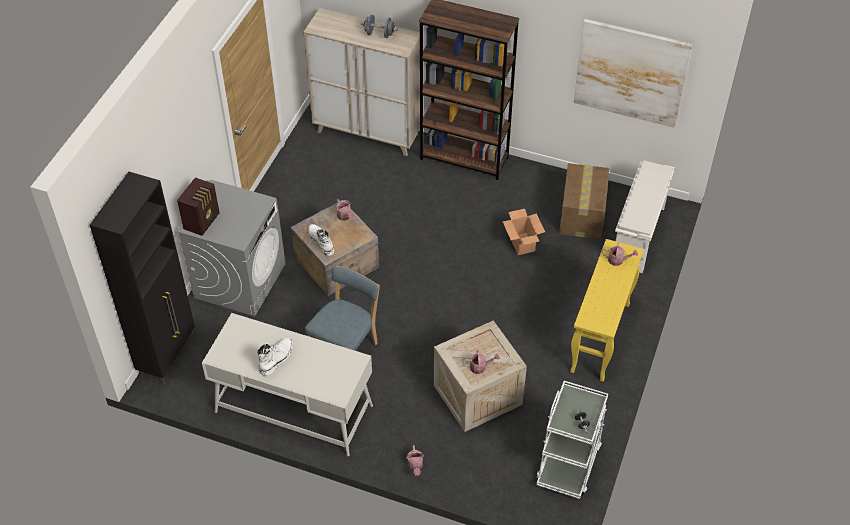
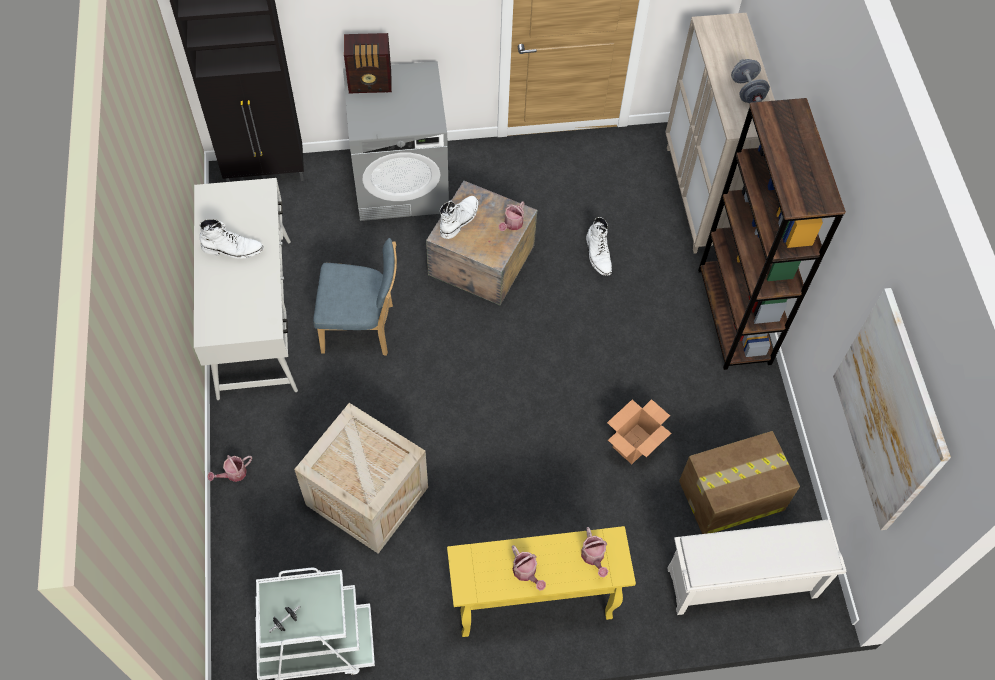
camera: 60 degrees right, 10 degrees up
(375, 201) = (598, 255): none -> white boot
(480, 367) = (343, 467): watering can -> watering can (526, 573)

